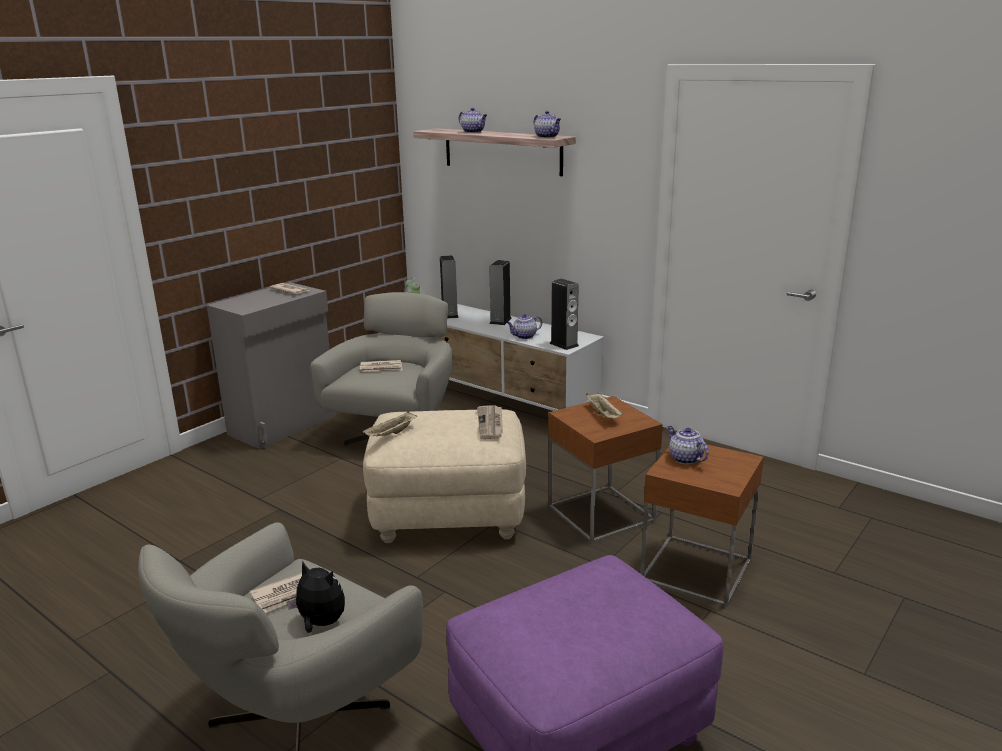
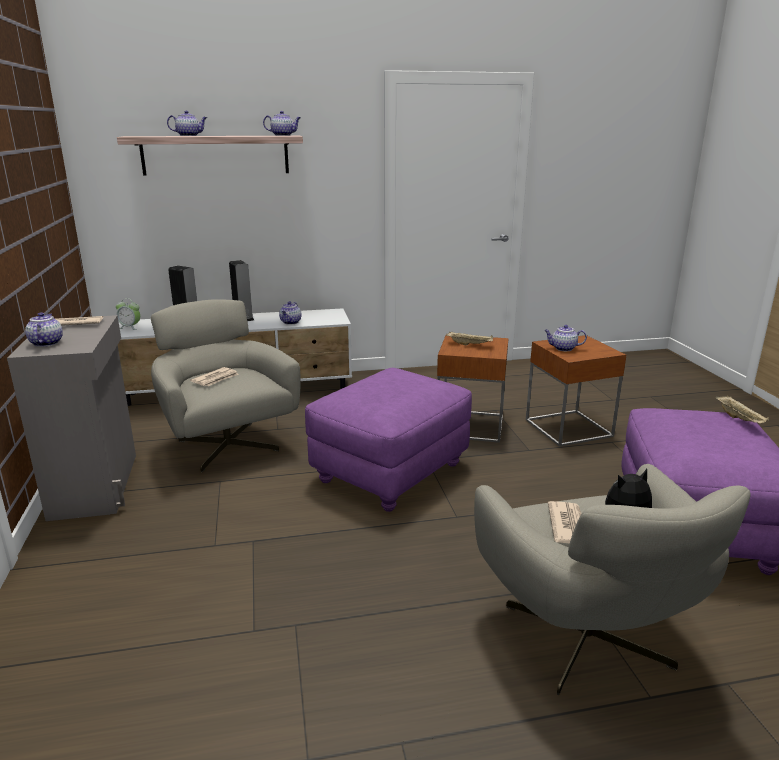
camera: 50 degrees left, 0 degrees up
(243, 300) = (46, 343): none -> teapot
(391, 434) = (371, 408): beige tray -> beige tray (739, 419)
(449, 514) = (390, 472): beige ottoman -> purple ottoman
(491, 424) = (415, 375): newspaper -> none
(564, 344) = (332, 319): speaker -> none

